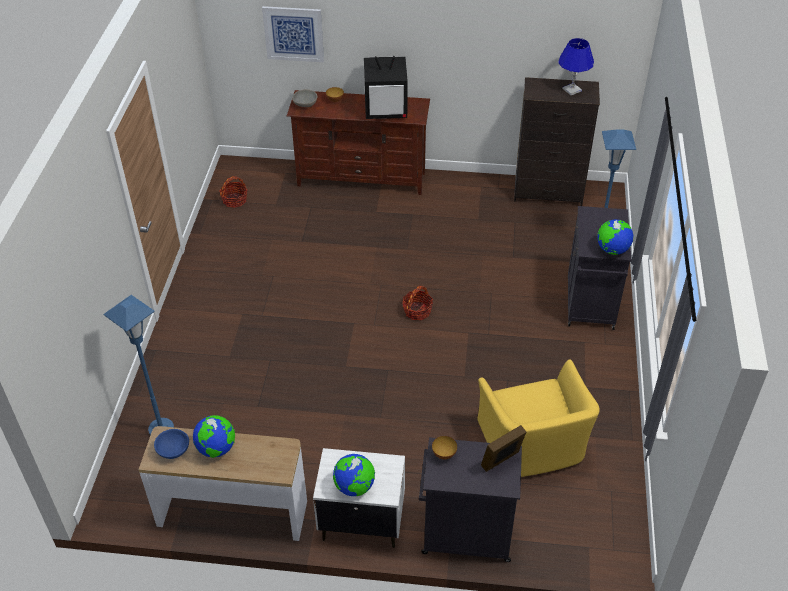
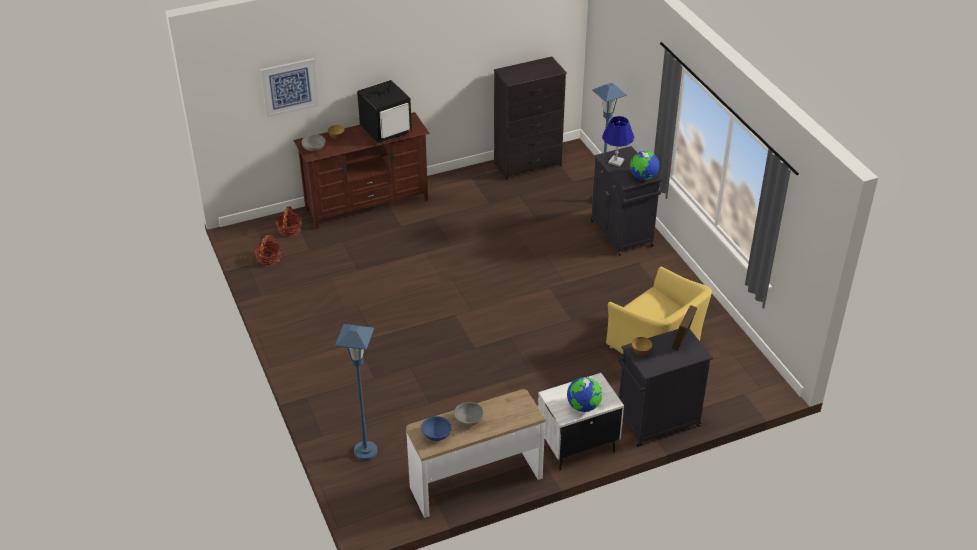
camera: 30 degrees left, 5 degrees down
(216, 448) = (468, 420): globe -> grey bowl
(417, 311) = (497, 287): basket -> basket (289, 230)
(572, 90) = (537, 68): blue table lamp -> blue table lamp (616, 161)

